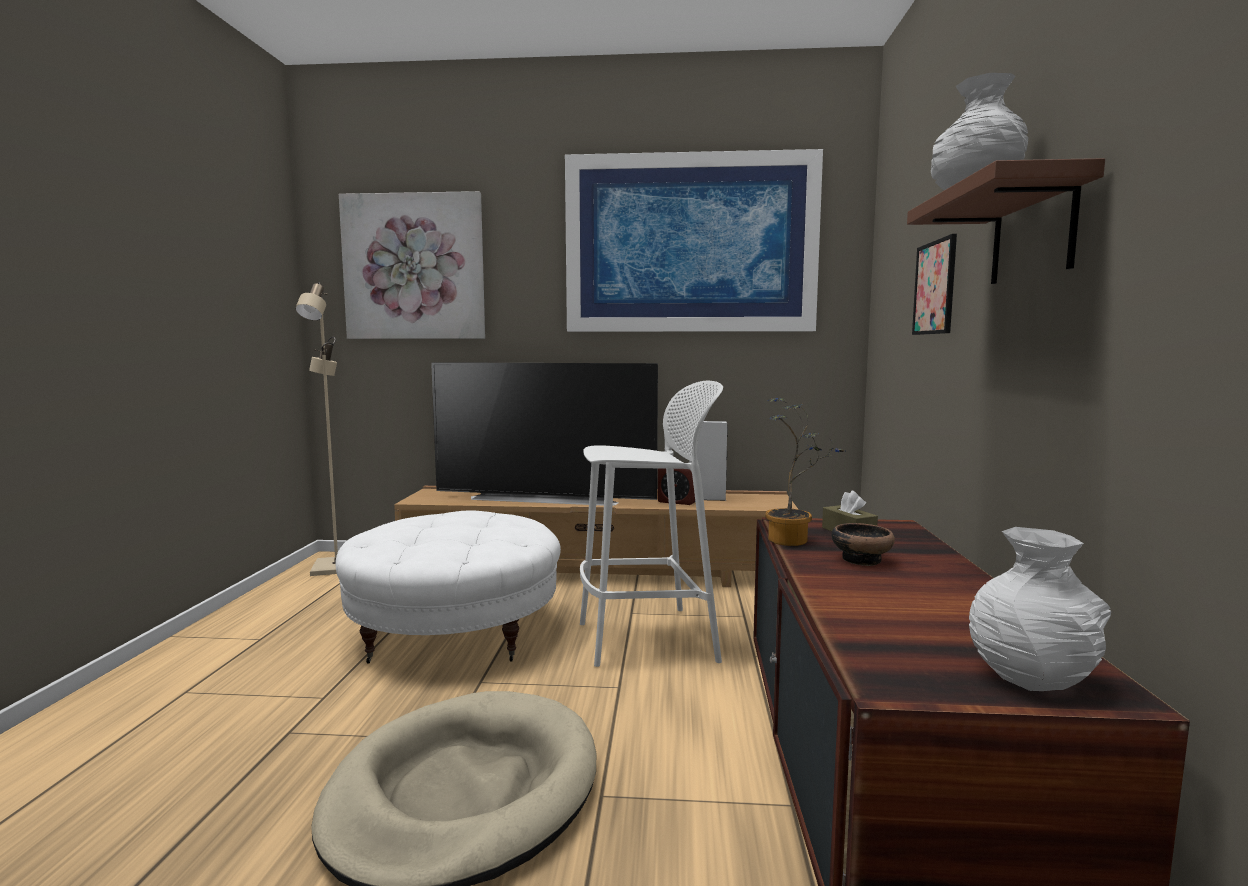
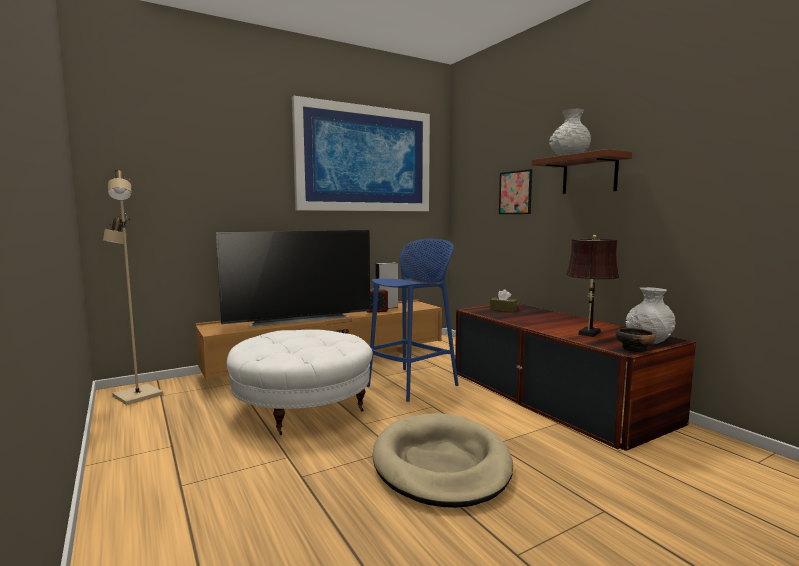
camera: 35 degrees left, 0 degrees up
(414, 267) = (181, 161): picture -> none
(649, 638) = (411, 384): white stool -> blue stool
(794, 541) = (492, 315): potted plant -> none
(861, 559) = (531, 318): bowl -> bowl (634, 349)
(902, 620) = (588, 333): none -> brown table lamp

